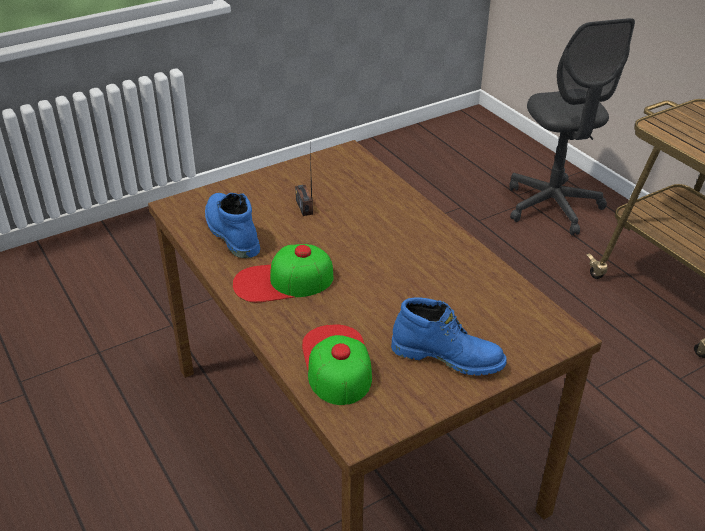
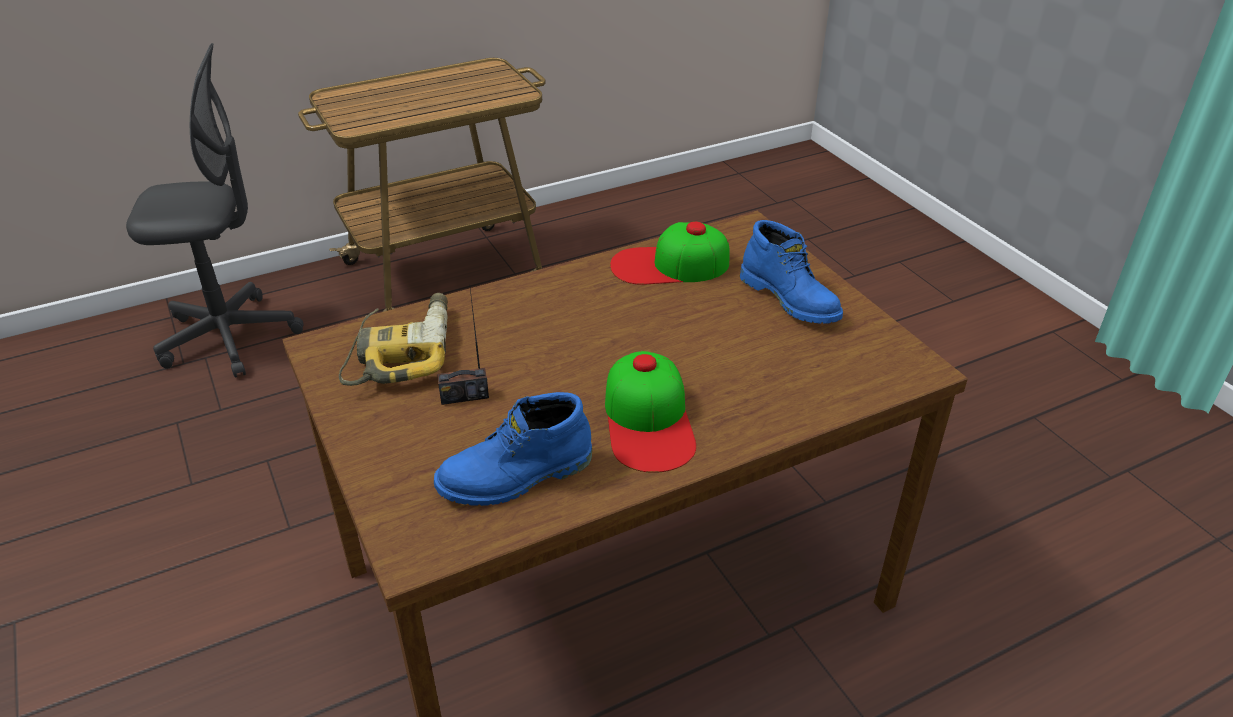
camera: 85 degrees left, 0 degrees up
(336, 363) = (811, 379): cap -> cap (669, 265)
(347, 179) = (401, 350): none -> power drill
(448, 356) = (791, 299): blue boot -> blue boot turned 120 degrees clockwise

